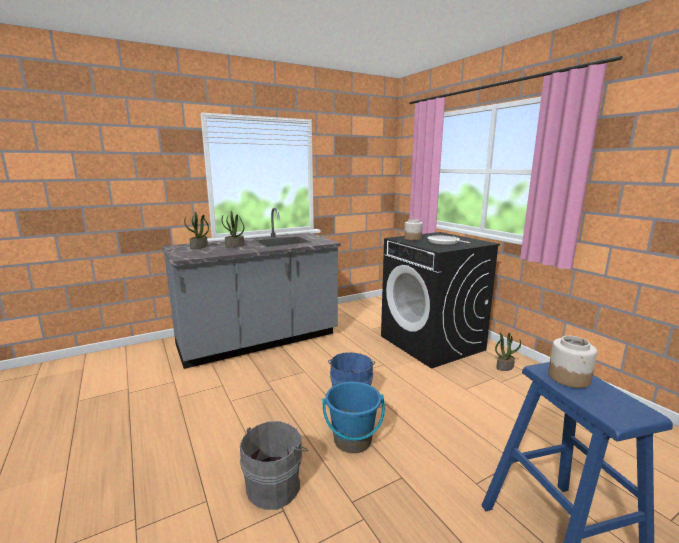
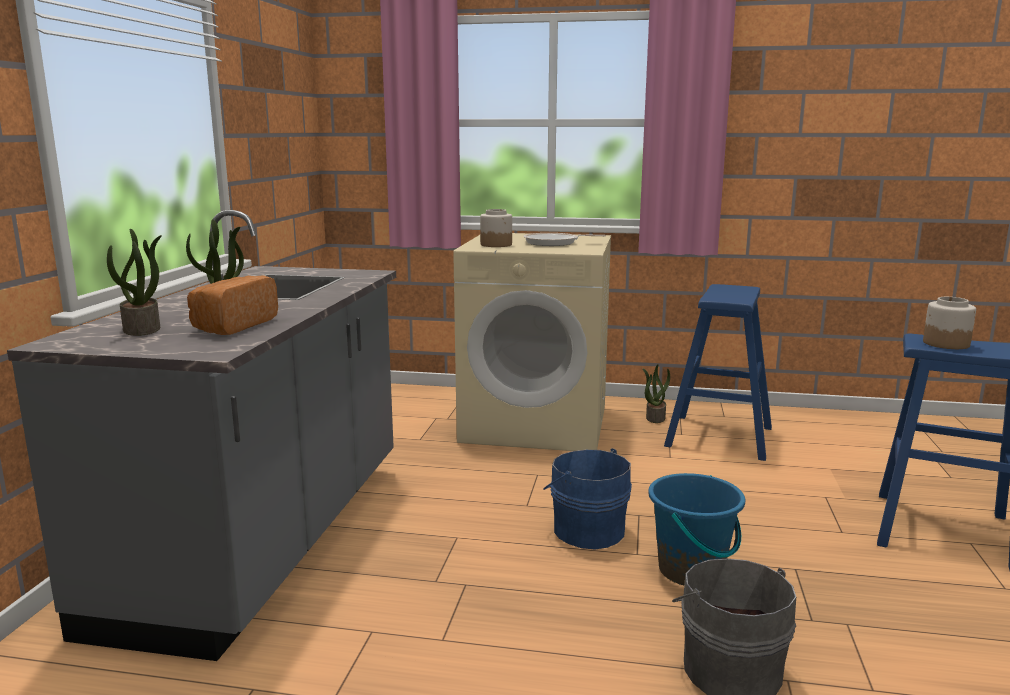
camera: 50 degrees left, 0 degrees up
(216, 251) = (233, 325): none -> bread
(432, 343) = (536, 424): black washing machine -> beige washing machine
(522, 394) = (719, 436): none -> blue stool

